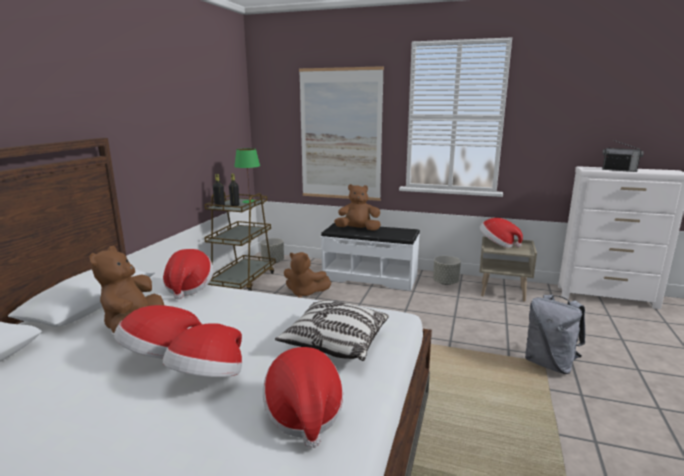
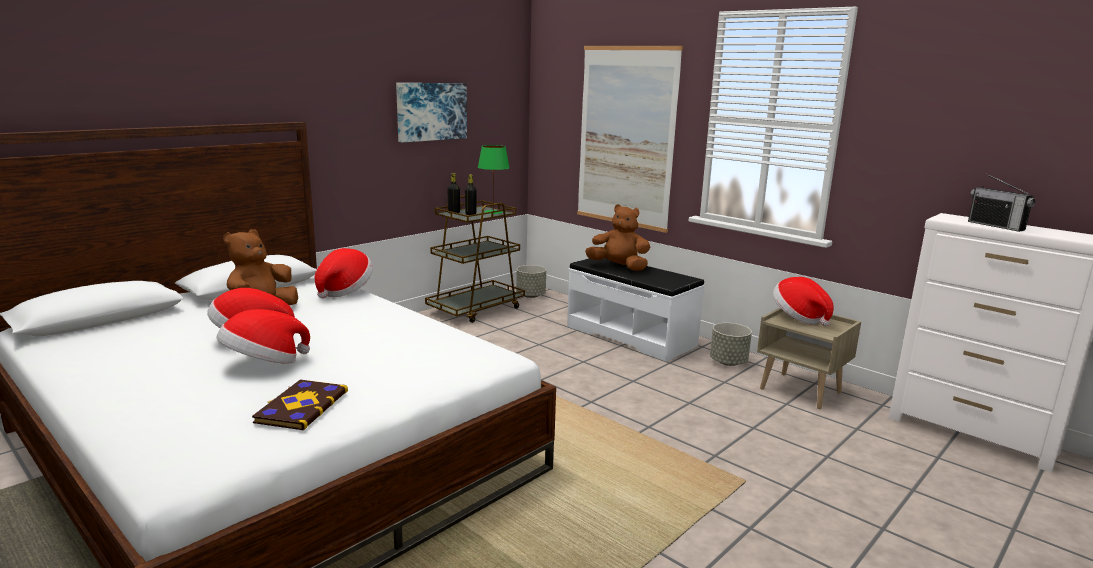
camera: 25 degrees right, 0 degrees up
(192, 123) = (431, 111): none -> picture
(304, 413) = (301, 407): hat -> book
(305, 293) = (530, 337): brown plush toy -> none
(335, 343) = (407, 365): pillow -> none
(550, 364) = (752, 485): grey backpack -> none

